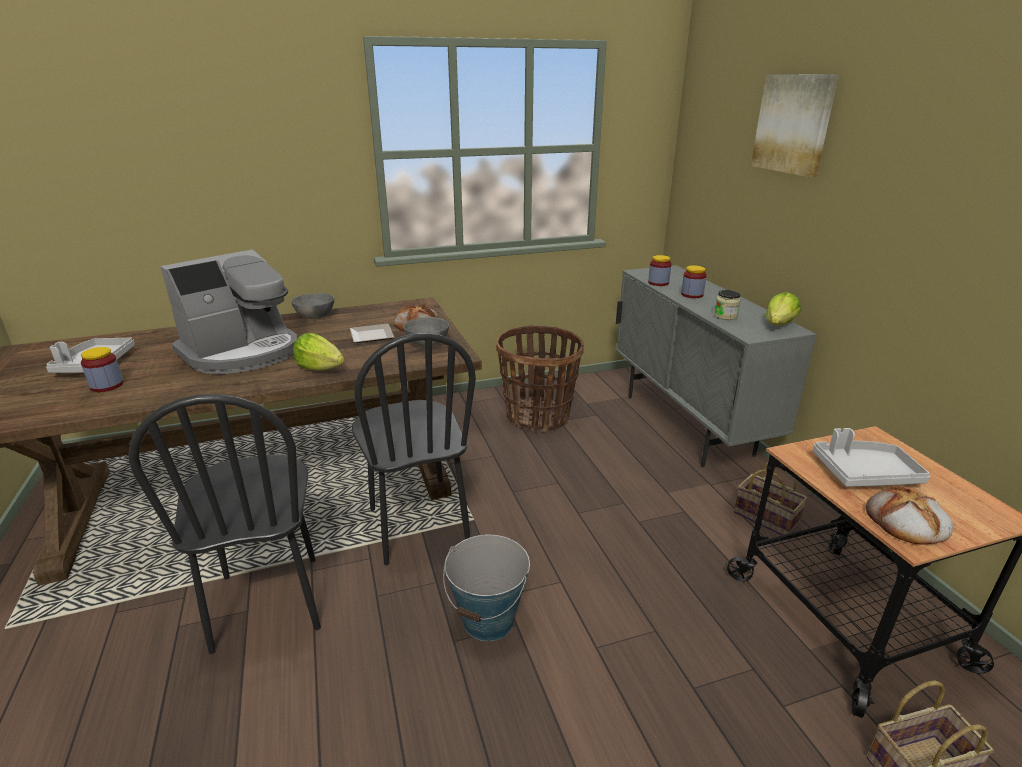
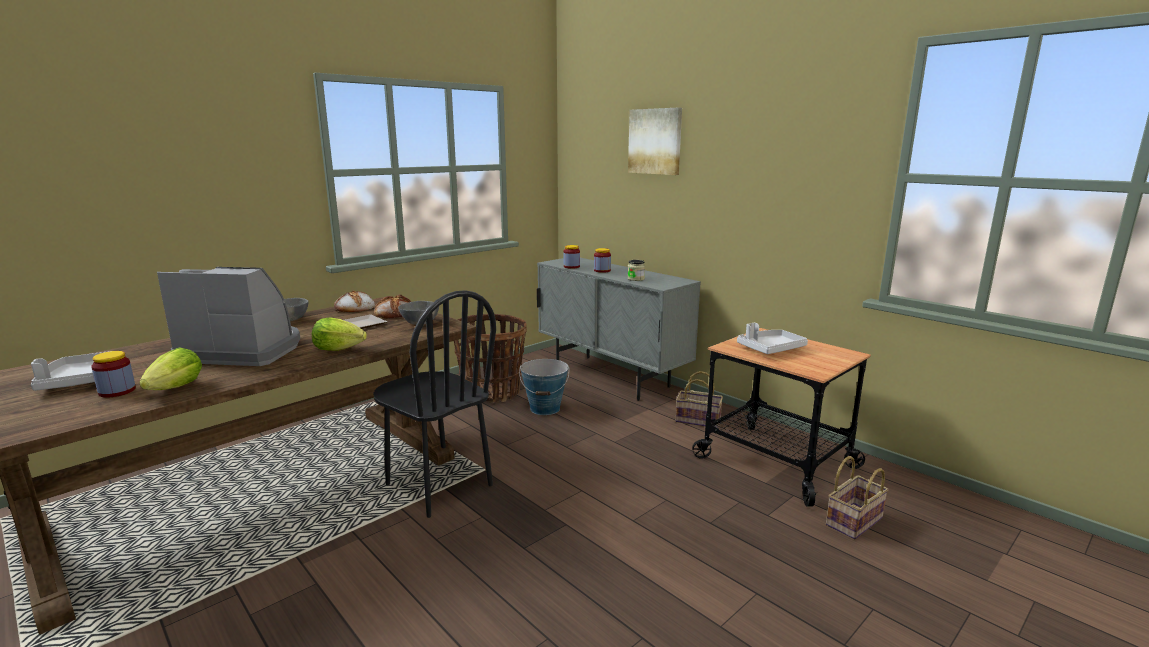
camera: 25 degrees left, 10 degrees down
(242, 352) = (244, 350): coffee machine -> coffee machine turned 105 degrees counterclockwise
(268, 602) = (334, 571): black chair -> none
(489, 620) = (543, 527): bucket -> bucket (545, 408)
(779, 325) = (674, 279): lettuce -> lettuce (176, 388)
(906, 522) = (807, 365): bread -> bread (354, 308)

